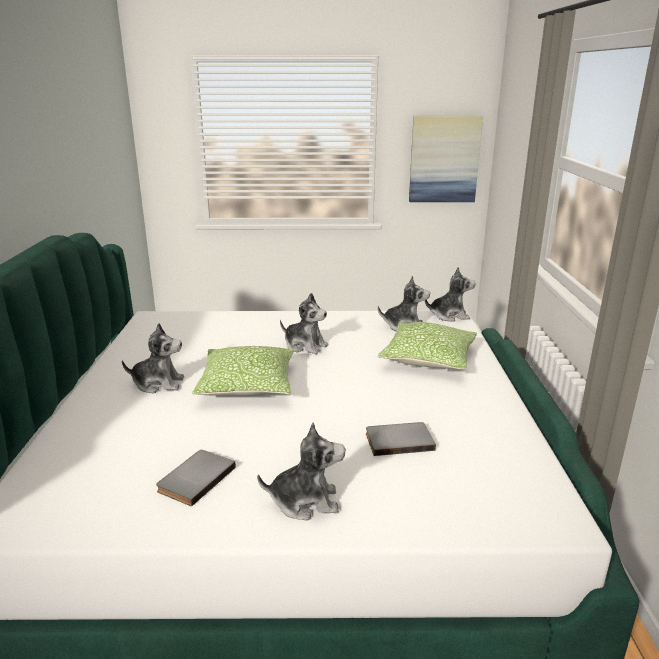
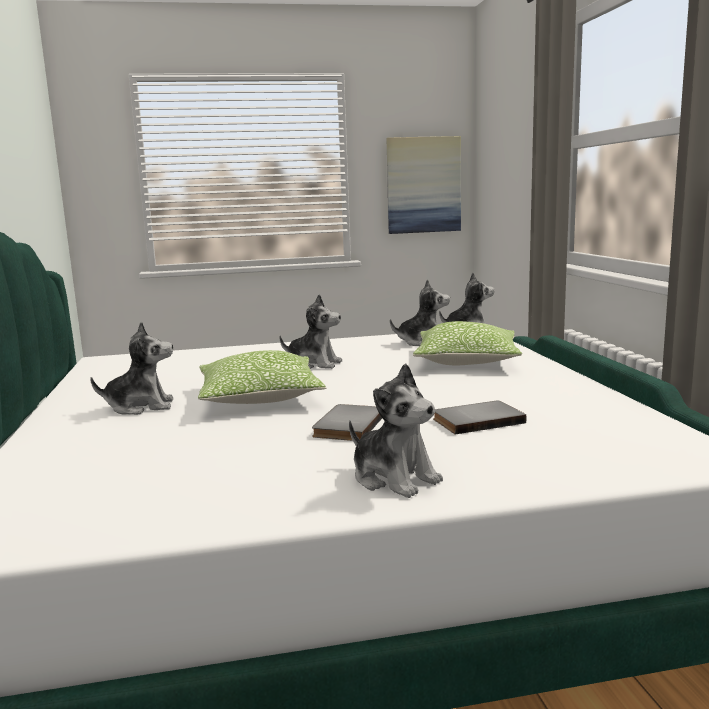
camera: 10 degrees left, 10 degrees down
(194, 478) = (233, 476): grey book -> grey book (346, 425)
(305, 501) = (394, 478): plush toy -> plush toy turned 60 degrees clockwise

